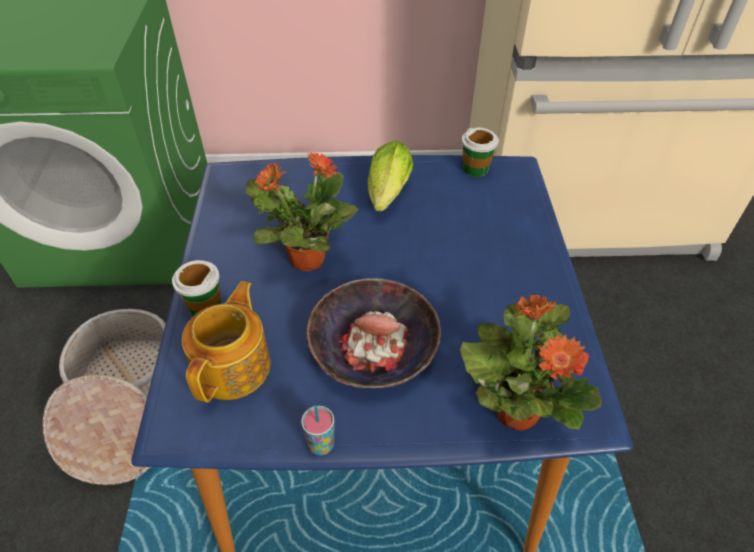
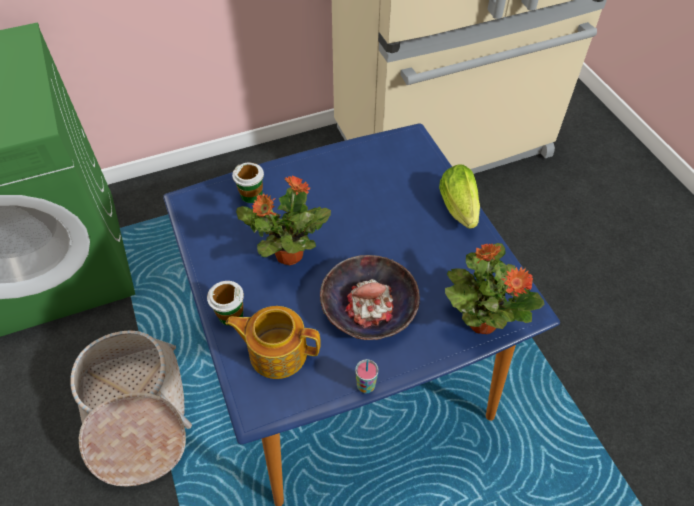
camera: 20 degrees left, 5 degrees up
(234, 366) = (277, 352): teapot -> teapot turned 75 degrees counterclockwise
(387, 195) = (325, 185): lettuce -> lettuce (460, 210)
(475, 169) = (382, 145): cup -> cup (251, 195)

